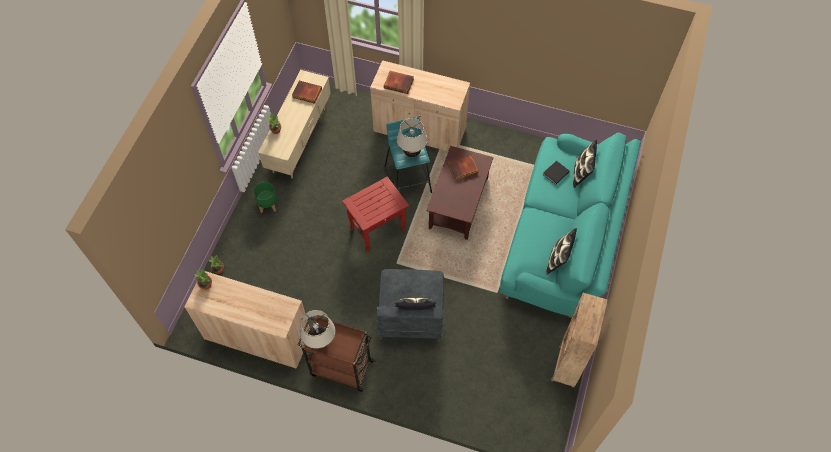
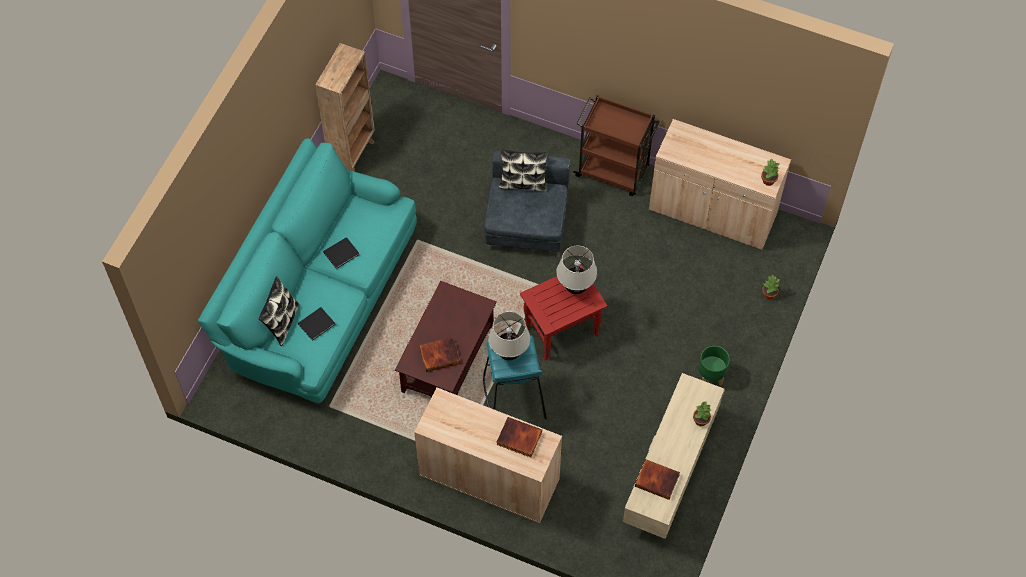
camera: 175 degrees left, 0 degrees up
(320, 341) = (634, 124): beige table lamp -> beige table lamp (575, 288)
(550, 228) = (342, 253): none -> black book
(558, 260) = (342, 215): pillow -> none

